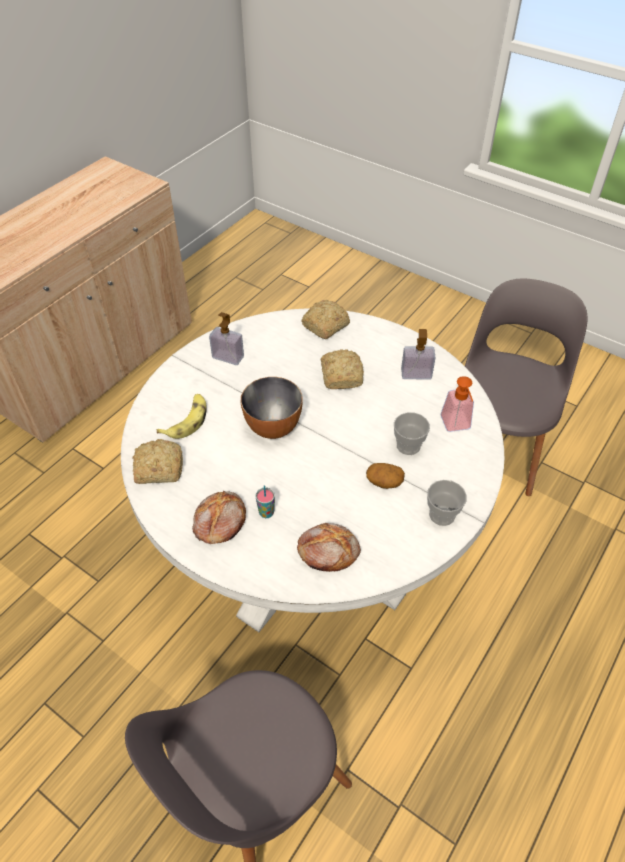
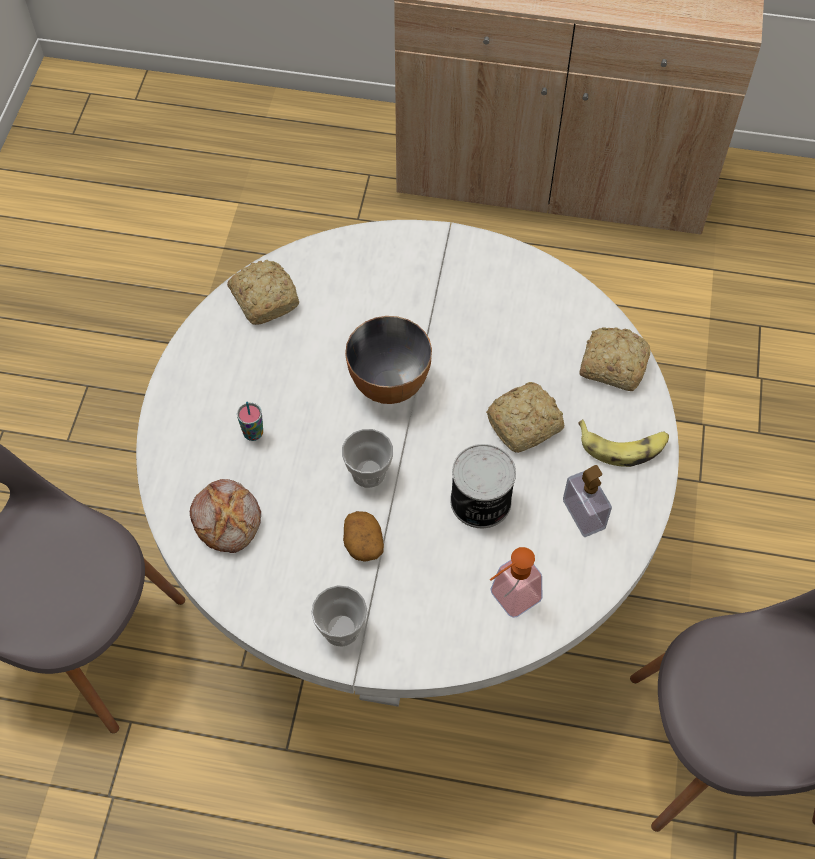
camera: 65 degrees right, 10 degrees up
(187, 420) = (351, 290): banana -> banana (623, 446)
(219, 522) = (218, 392): bread -> none
(228, 357) = (482, 282): soap dispenser -> none
(385, 415) = (480, 502): none -> can
(408, 446) = (439, 550): cup -> cup (368, 472)

